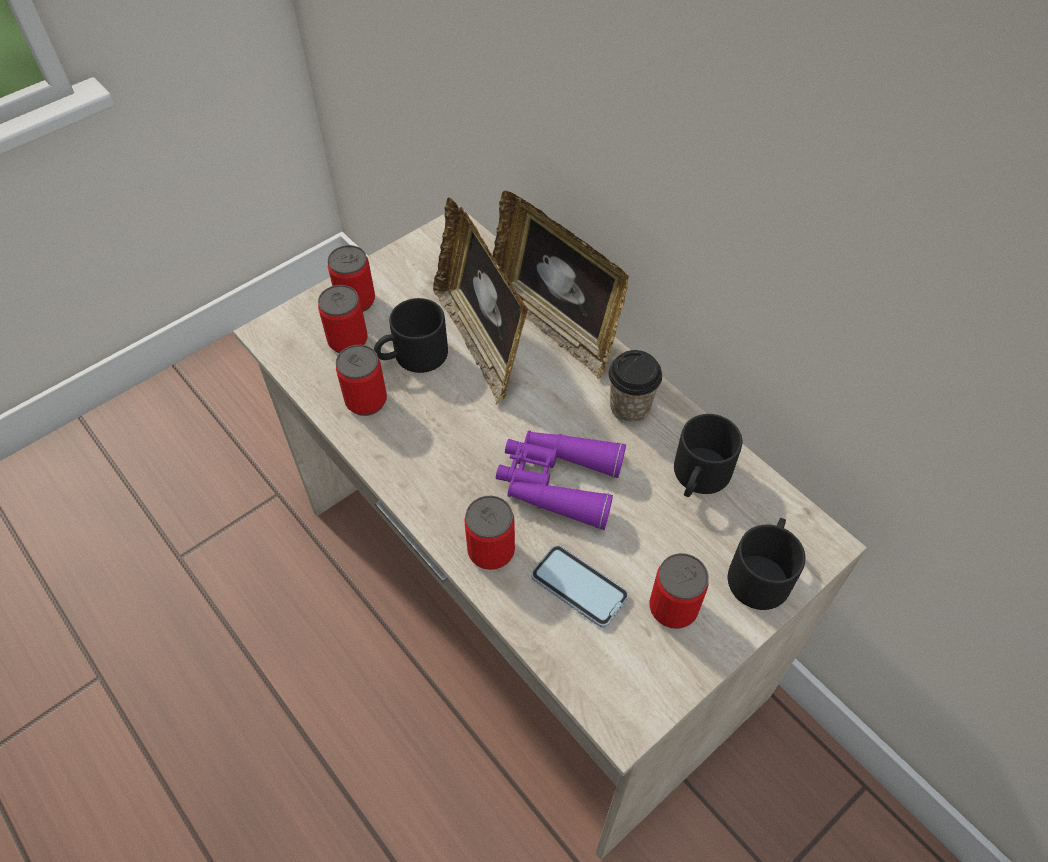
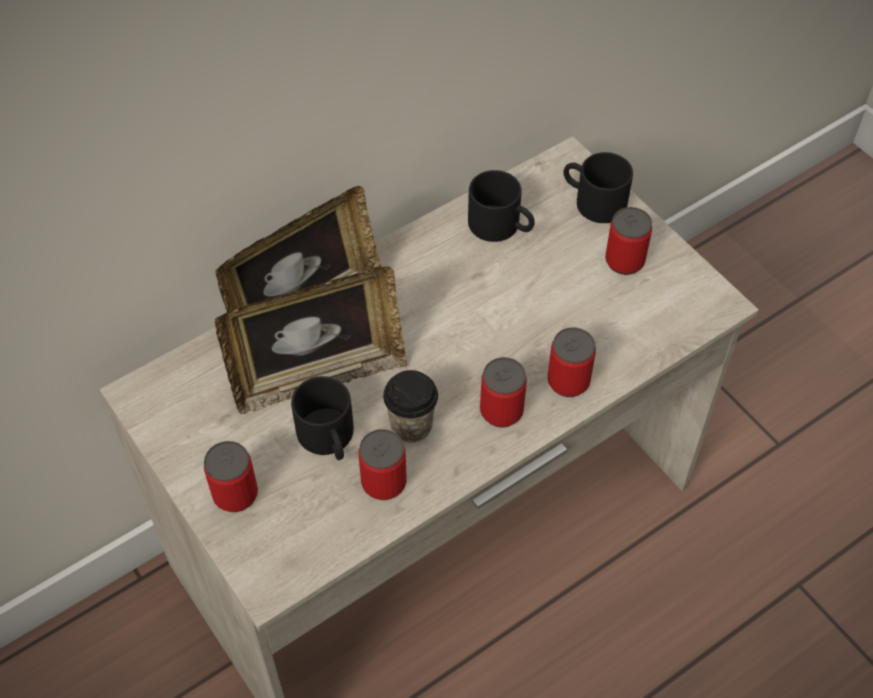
camera: 85 degrees left, 0 degrees up
(348, 341) = (296, 501): can -> can (501, 411)
(557, 482) = (499, 326): purple binoculars -> none
(579, 587) = (605, 320): phone -> none
(630, 408) = (420, 264): cup -> cup (411, 425)

